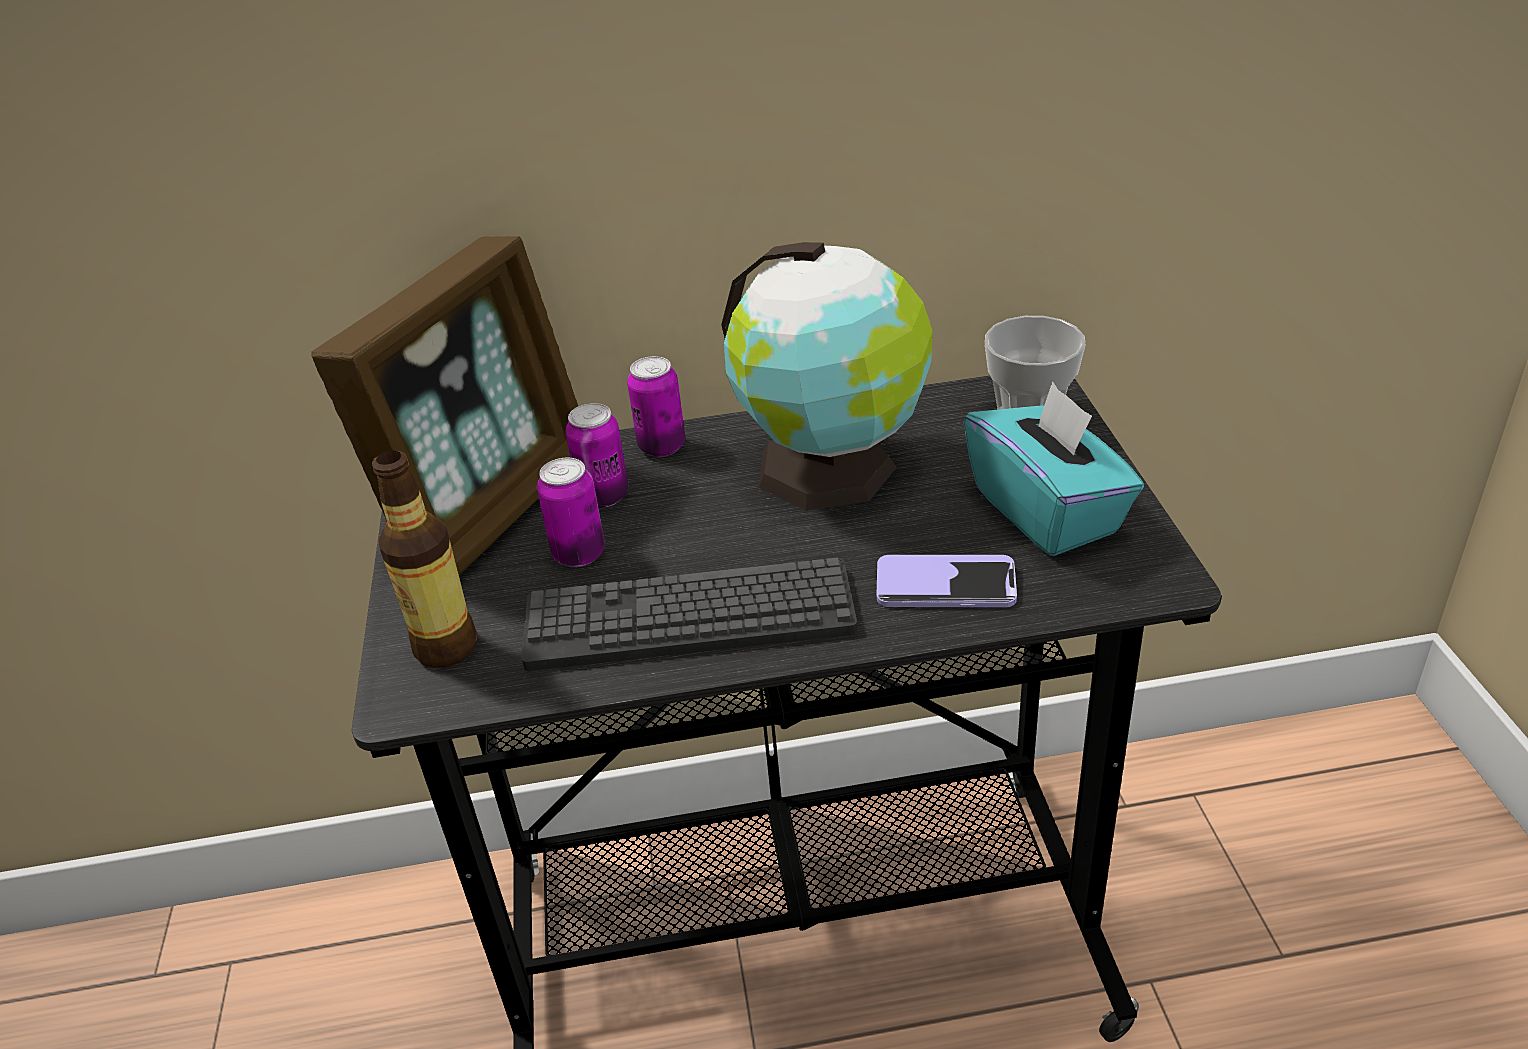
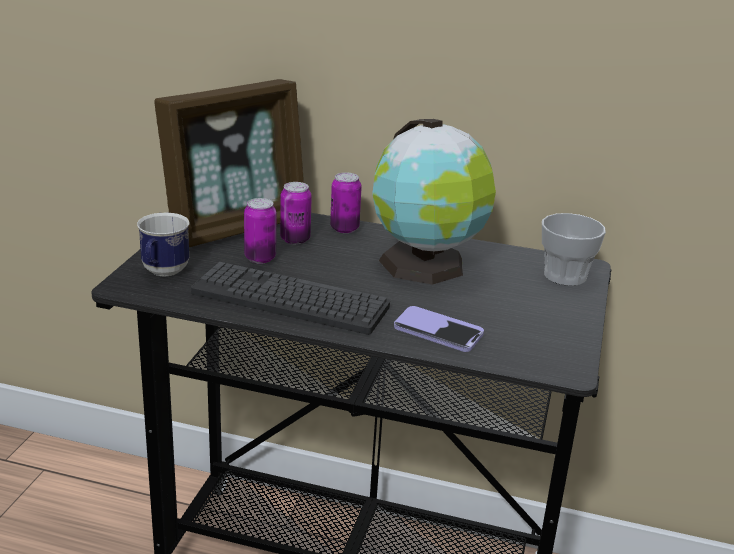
camera: 20 degrees right, 10 degrees down
(446, 648) = (162, 273): bottle -> mug
(1047, 511) = (529, 320): turquoise tissue box -> none

